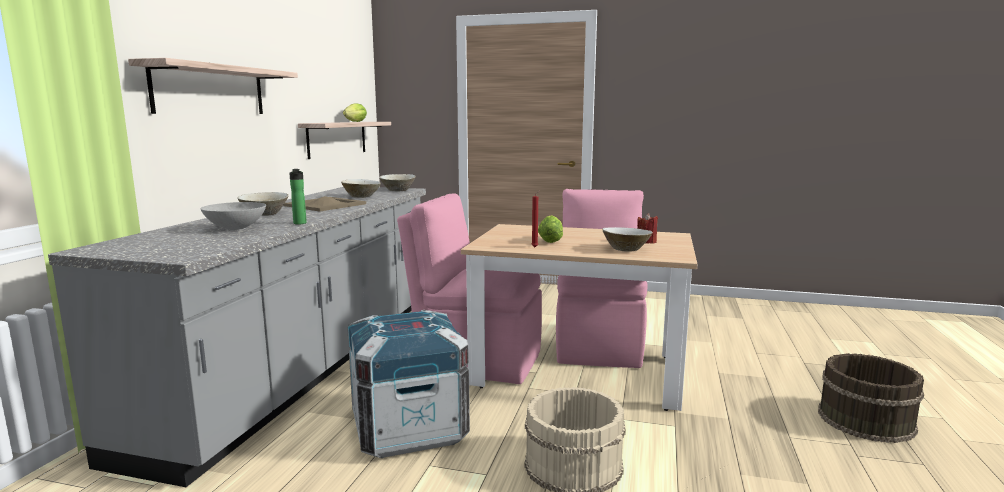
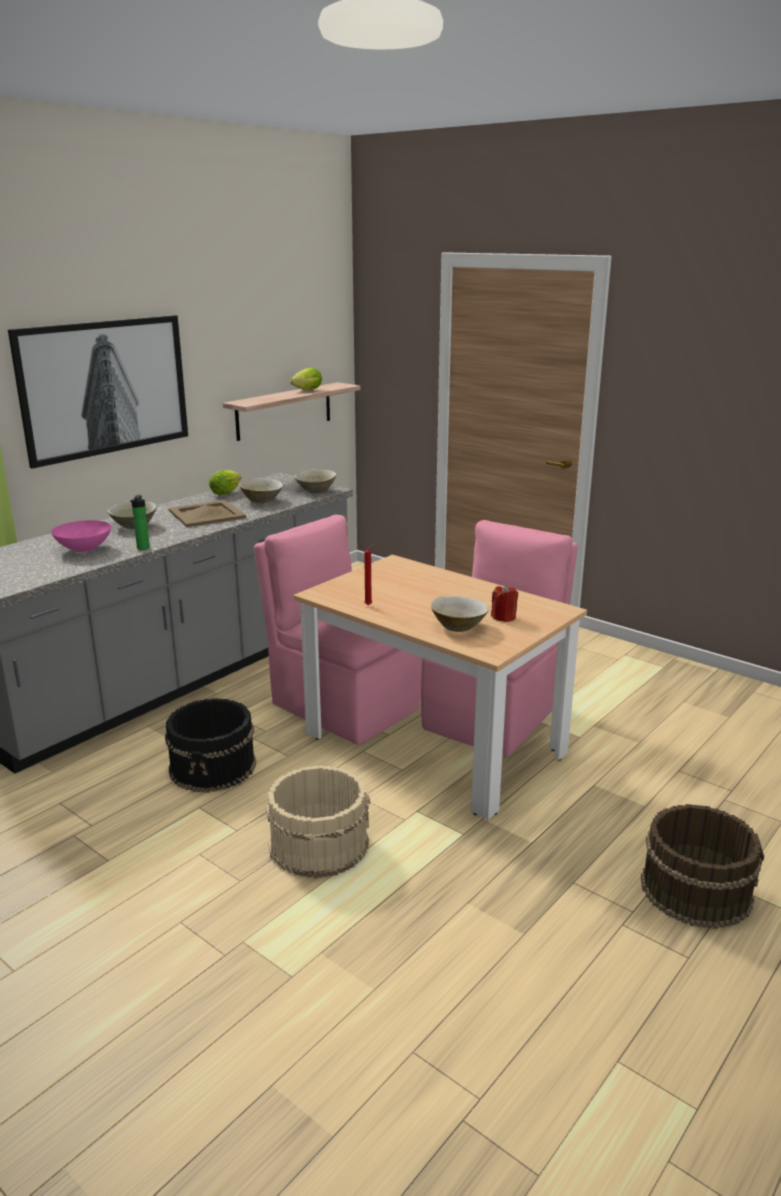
camera: 25 degrees right, 10 degrees up
(210, 90) = (105, 387): shelf -> picture
(237, 228) = (85, 549): grey bowl -> pink bowl
(409, 429) = (214, 767): crate -> black bucket
(550, 240) = (402, 596): lettuce -> lettuce (227, 492)

